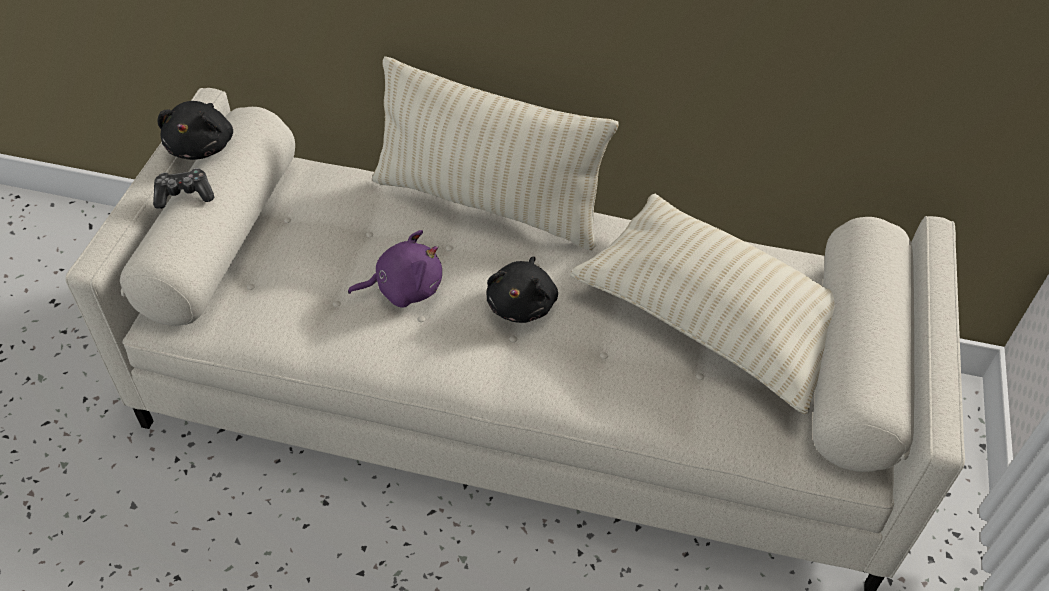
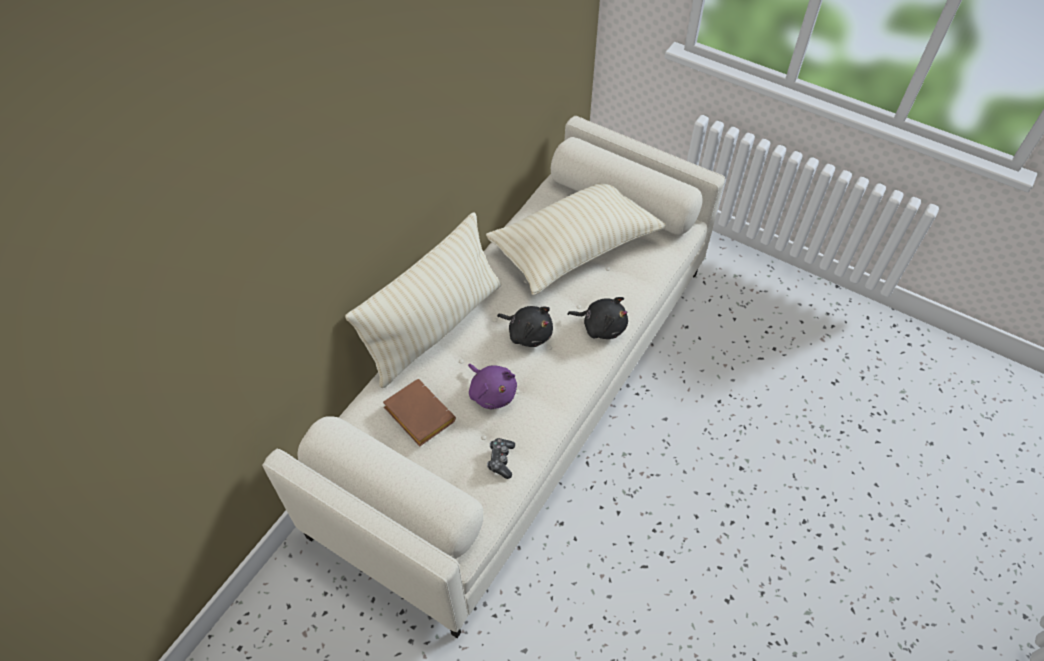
camera: 70 degrees left, 5 degrees up
(184, 195) = (396, 486): game controller -> game controller (501, 460)
(202, 146) = (340, 470): black plush toy -> black plush toy (601, 326)
(343, 223) = (417, 415): none -> brown book
(404, 288) = (492, 392): purple plush toy -> purple plush toy turned 135 degrees clockwise

